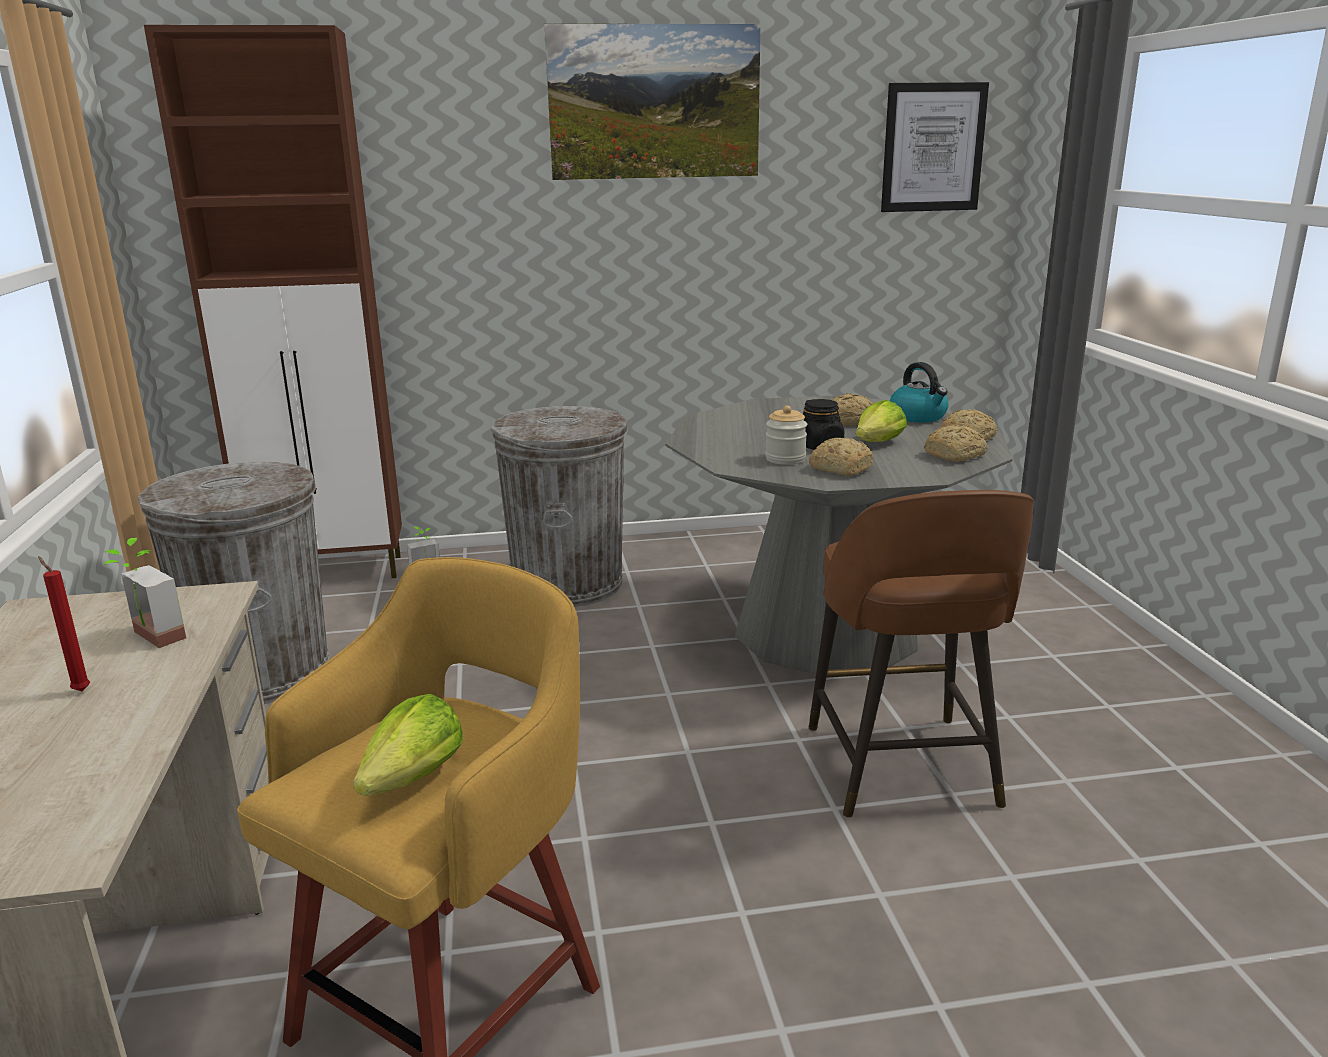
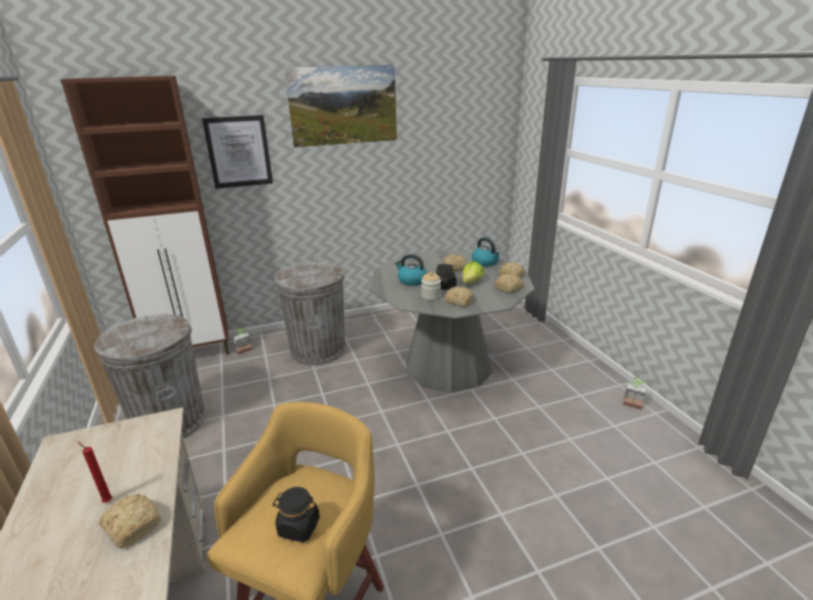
camera: 10 degrees left, 5 degrees up
(112, 726) = (133, 525): none -> bread
(148, 639) = (134, 458): potted plant -> potted plant (632, 406)
(414, 778) = (298, 527): lettuce -> black jar
(754, 435) = (411, 281): none -> kettle
(902, 769) = (498, 442): brown stool -> none
(933, 148) = (479, 122): picture -> picture (239, 152)

